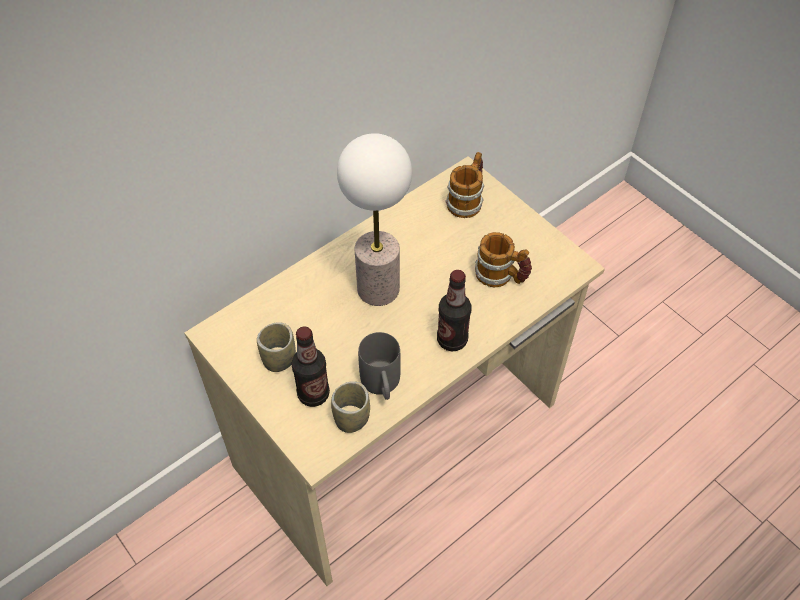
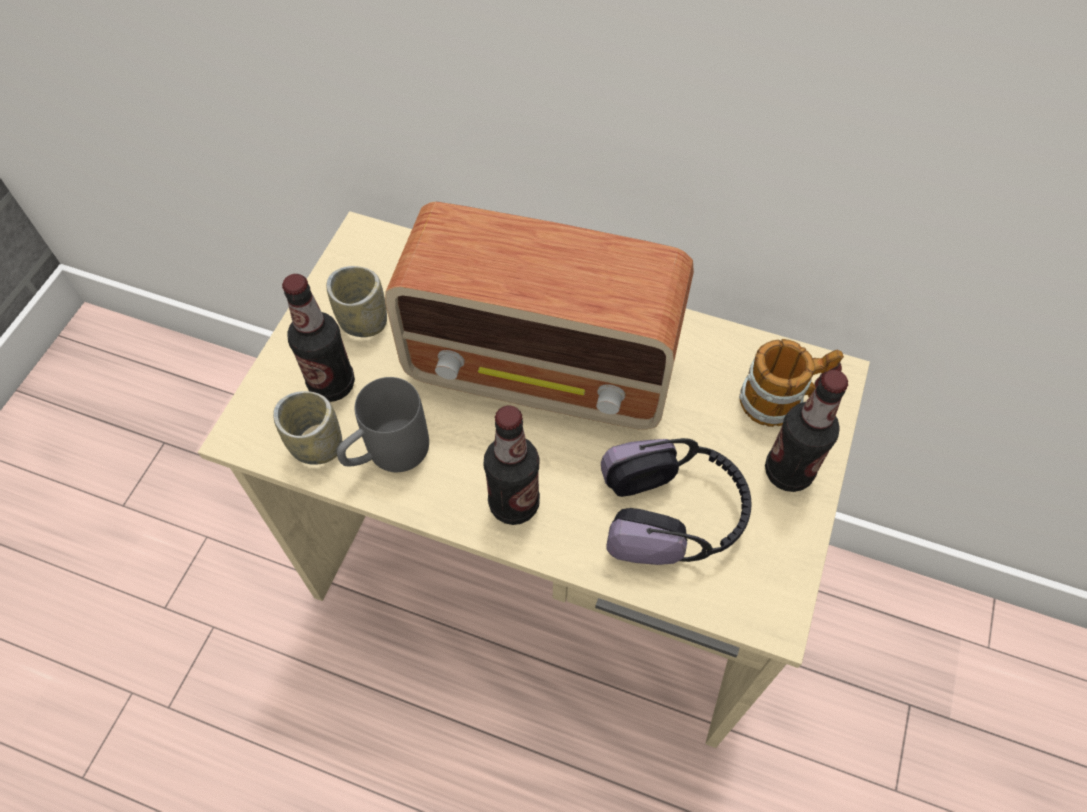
camera: 60 degrees right, 5 degrees up
(378, 288) = (544, 370): table lamp -> radio
(501, 276) = (672, 514): mug -> headphones
(507, 219) = (788, 472): none -> bottle

